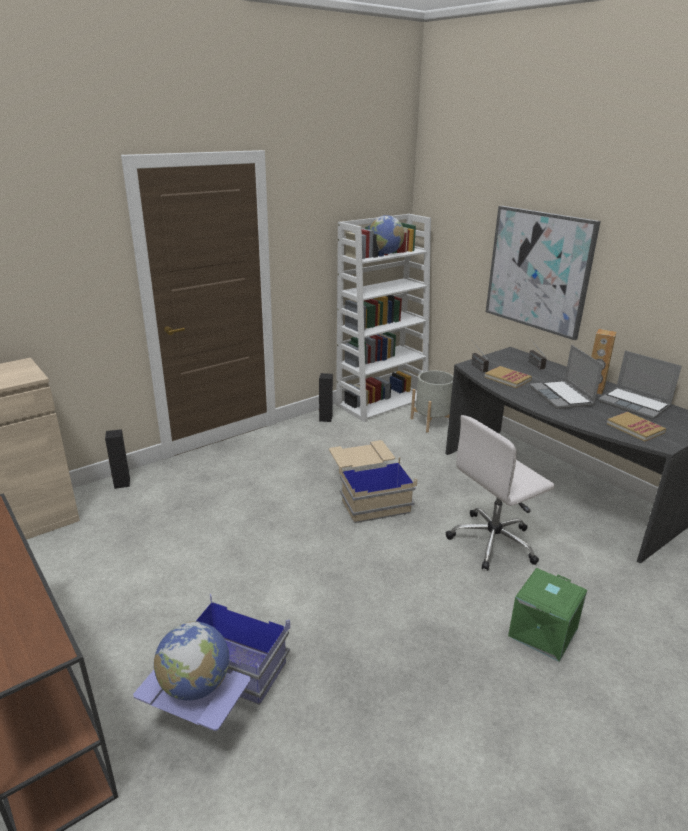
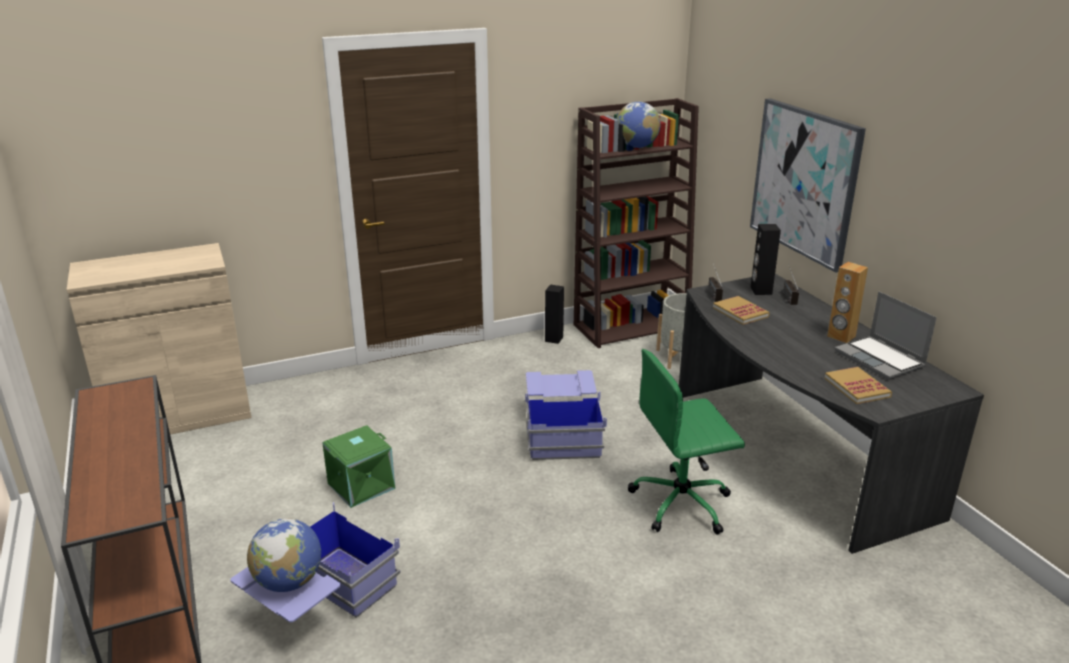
camera: 15 degrees right, 0 degrees up
(121, 483) = (305, 385): black speaker -> black speaker (760, 291)
(368, 495) = (562, 432): beige storage box -> blue storage box
(382, 402) = (632, 326): white bookcase -> brown bookcase
(493, 542) = (682, 503): white office chair -> green office chair
(542, 631) = (685, 604): green storage box -> green storage box (361, 485)
(562, 396) = (793, 340): laptop -> none

